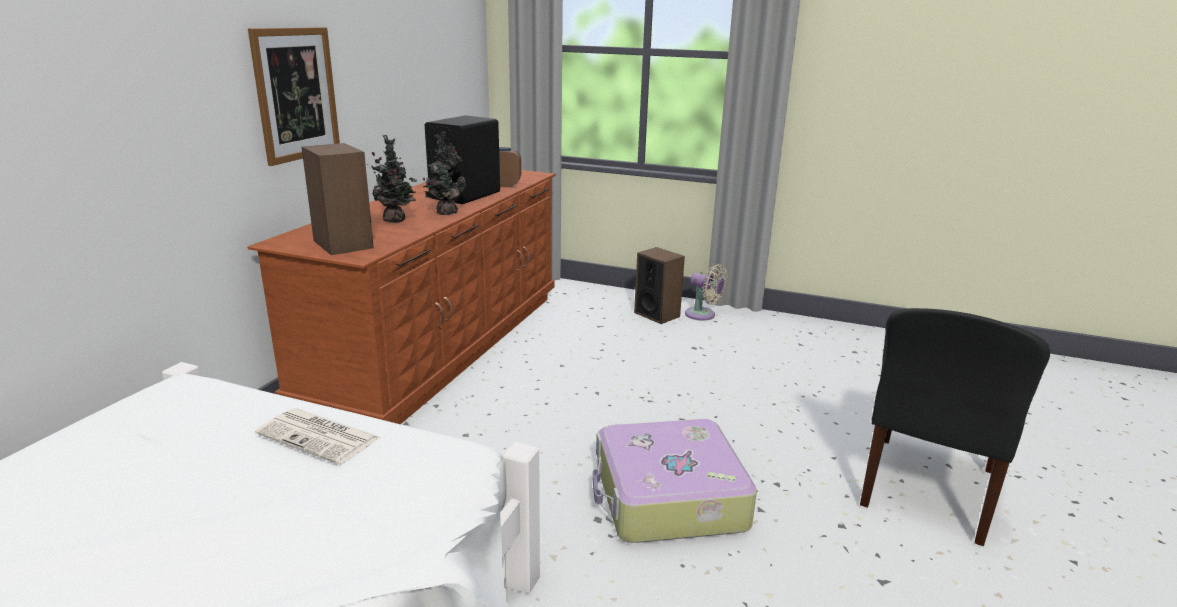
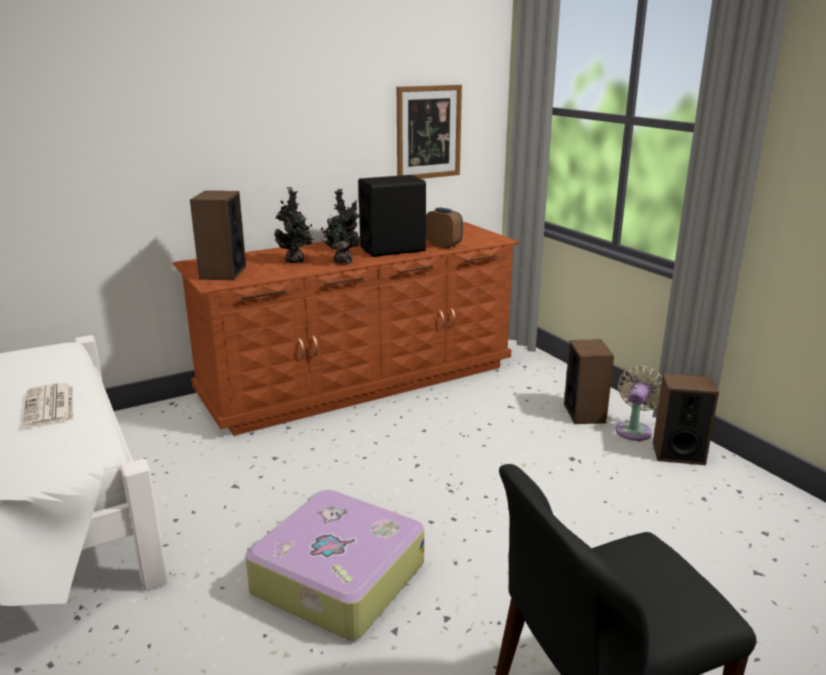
camera: 40 degrees right, 0 degrees up
(296, 94) = (240, 147): picture -> picture (428, 132)
(703, 315) = (634, 429): beige fan -> beige fan turned 135 degrees counterclockwise
(748, 322) = (678, 453): none -> speaker

